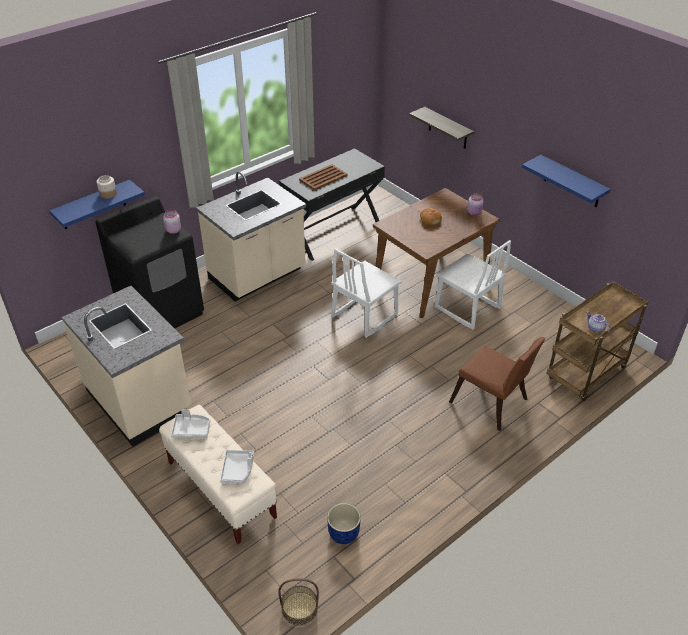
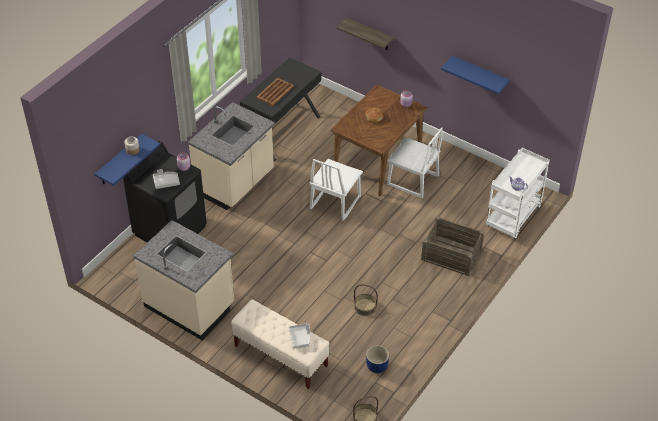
camera: 15 degrees left, 5 degrees up
(191, 429) = (255, 318): grey tray -> grey tray (166, 182)
(356, 448) = (365, 307): none -> basket
(492, 404) = (451, 254): brown chair -> crate
(586, 375) = (513, 218): brown cart -> white cart

